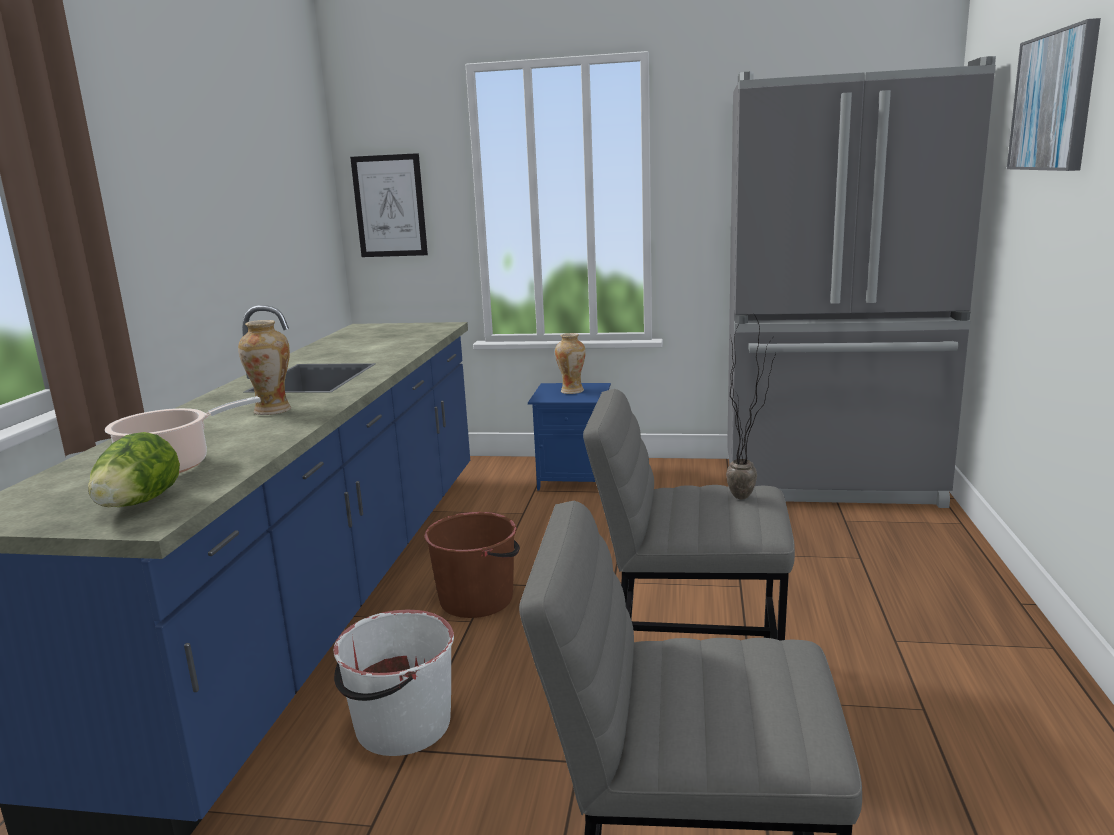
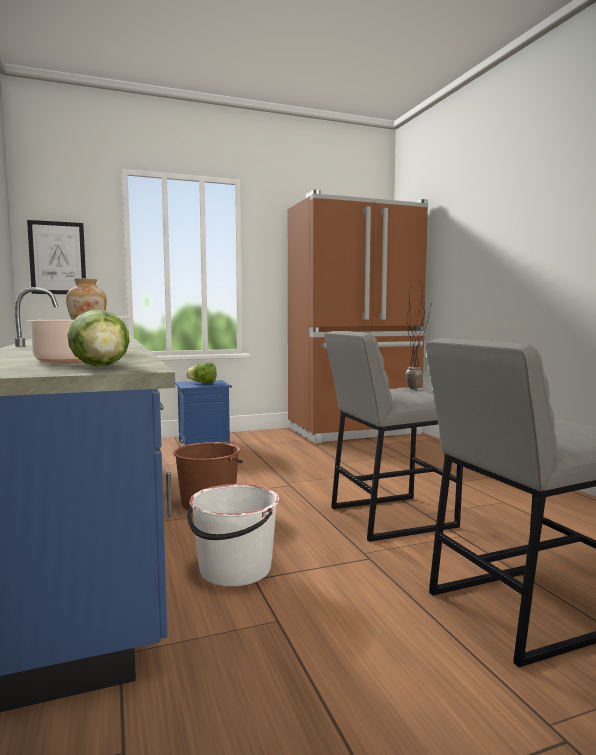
camera: 30 degrees left, 10 degrees down
(572, 391) = (203, 383): vase -> lettuce
(831, 483) = (355, 431): grey fridge -> brown fridge
(1053, 102) = (472, 214): picture -> none

